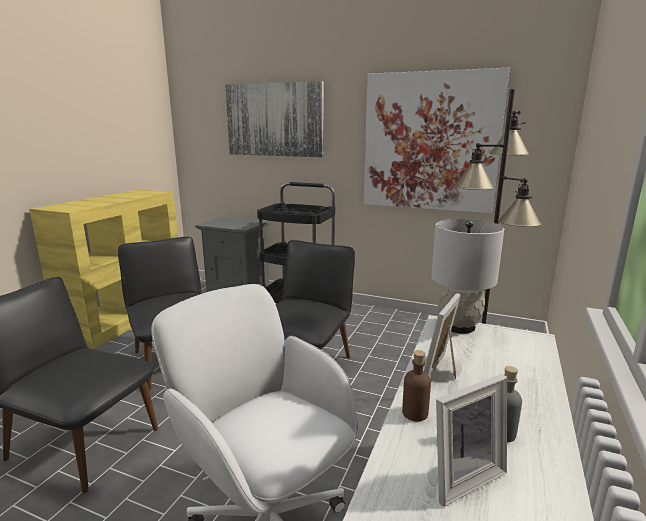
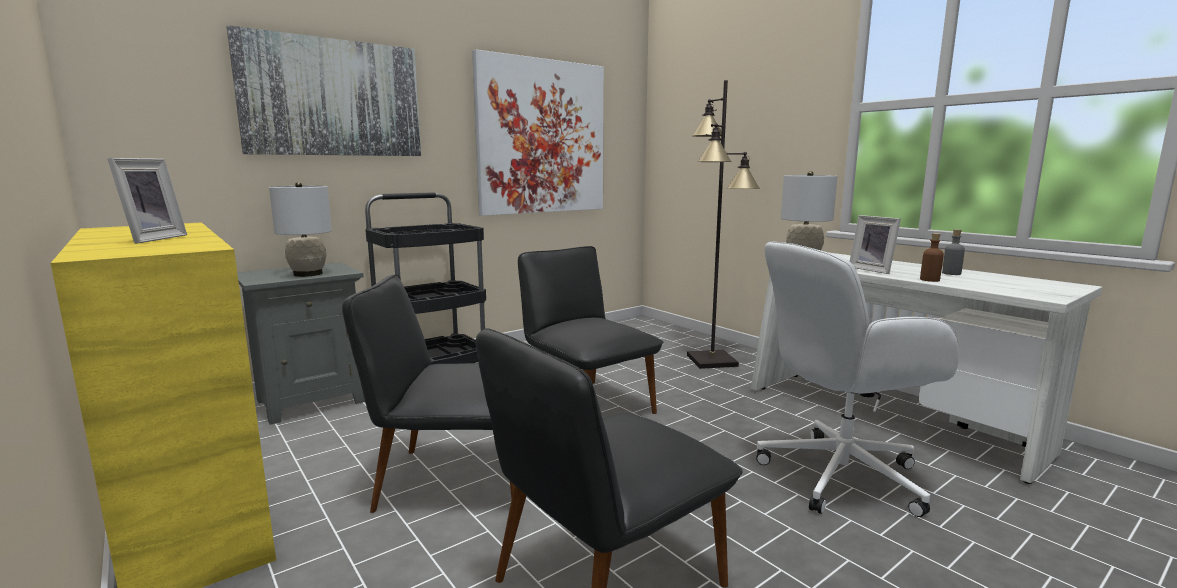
camera: 60 degrees left, 5 degrees down
(230, 225) = (307, 274): none -> white table lamp
(461, 476) = (995, 283): picture frame -> picture frame (150, 239)

